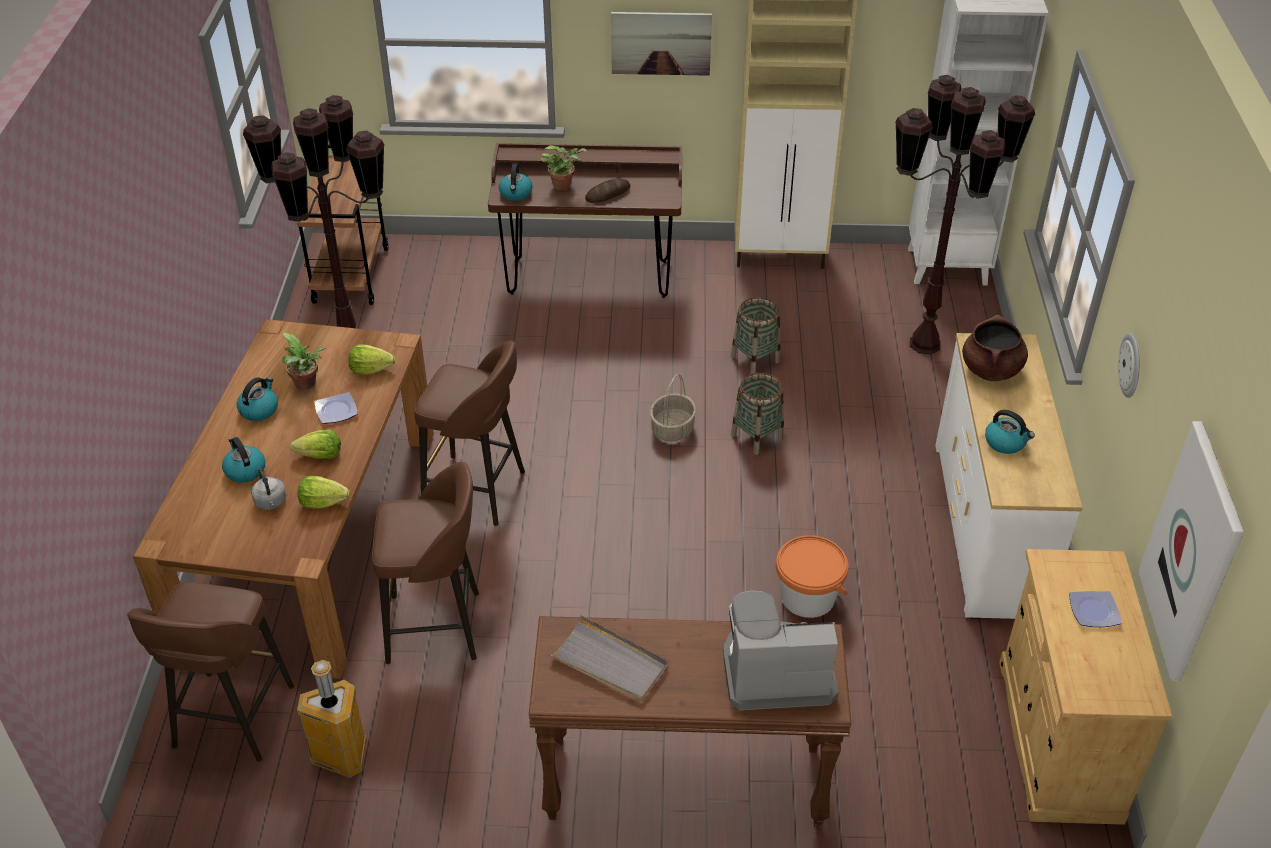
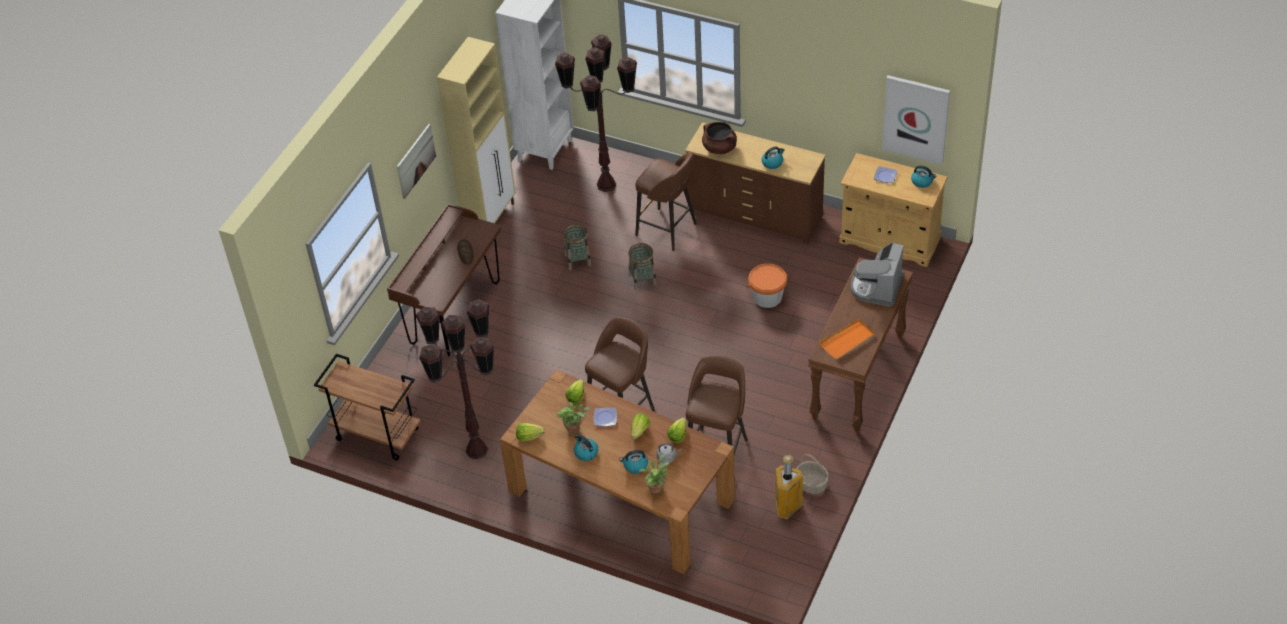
camera: 65 degrees left, 5 degrees up
(231, 719) = (741, 551): brown stool -> brown stool (667, 230)
(276, 344) = (529, 436): none -> lettuce
(516, 194) = (438, 295): kettle -> kettle (922, 181)
(564, 185) = (443, 271): potted plant -> potted plant (656, 486)
(610, 662) = (847, 341): grey tray -> orange tray
(672, 429) = (617, 313): basket -> basket (812, 484)
(988, 528) = (755, 213): white dresser -> brown dresser
(1131, 365) = (801, 88): wall clock -> none

